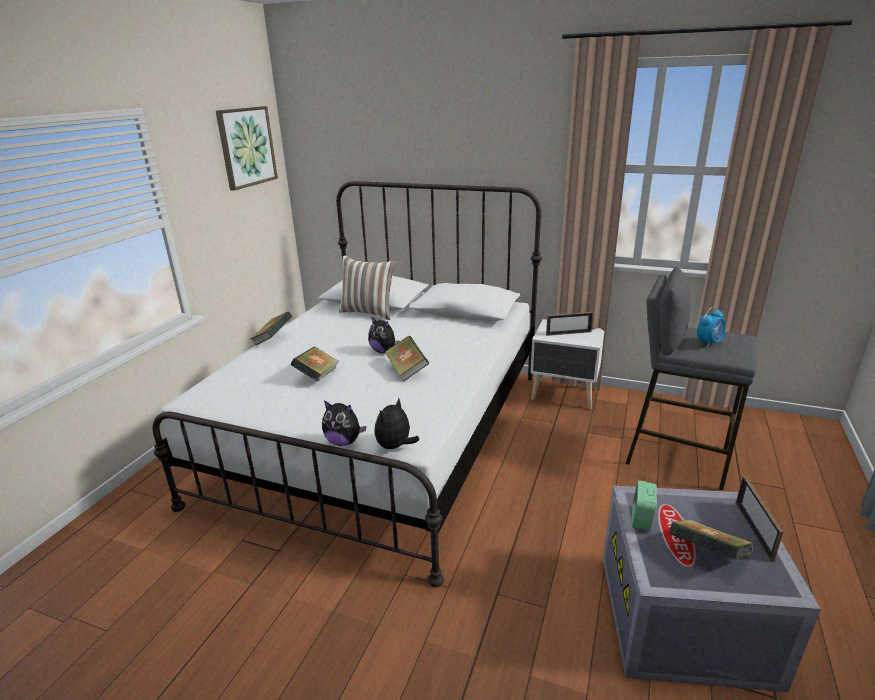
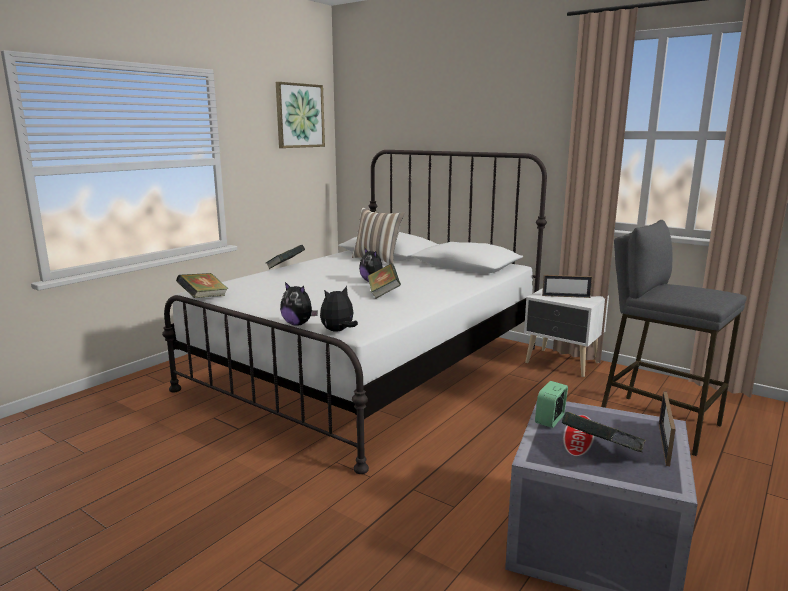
camera: 15 degrees right, 10 degrees down
(317, 376) = (305, 289): book -> book (204, 298)
(708, 343) = (684, 292): alarm clock -> none

